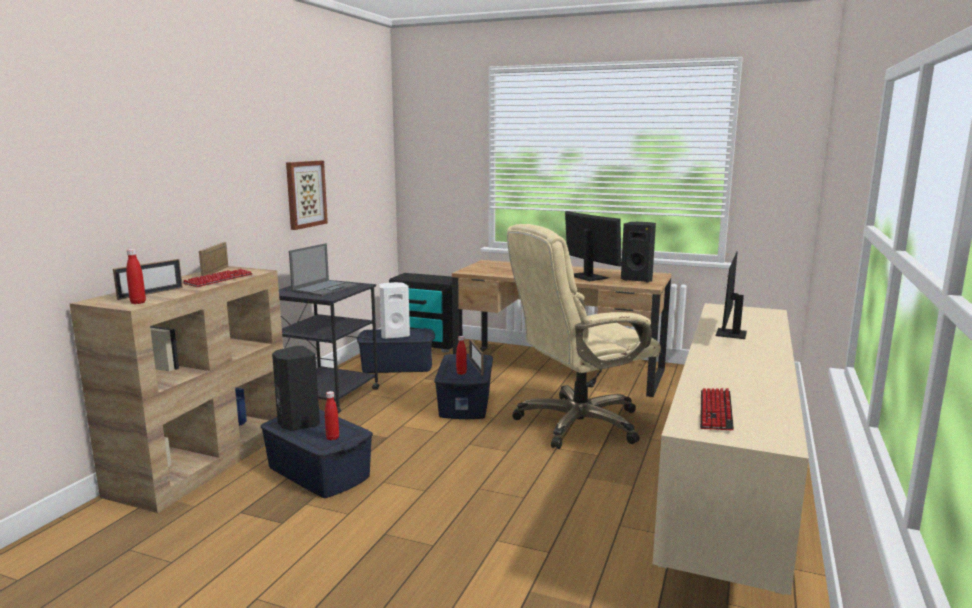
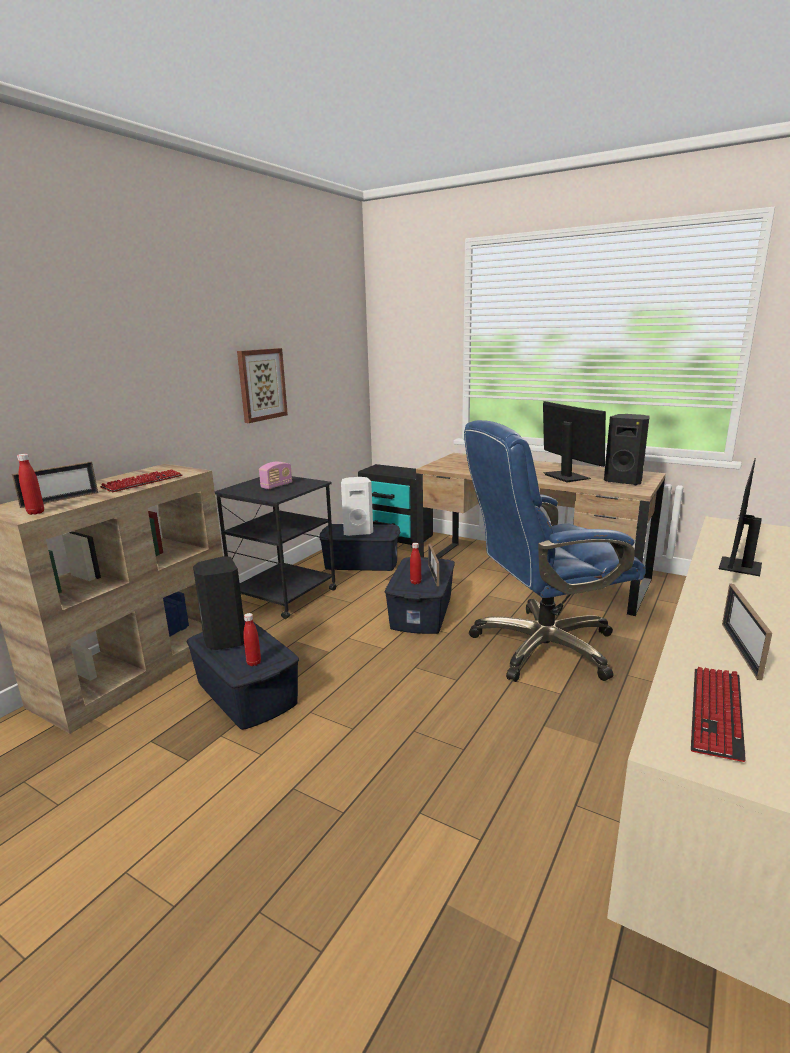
camera: 10 degrees right, 5 degrees up
(215, 272) = (148, 472): picture frame -> picture frame (740, 650)
(325, 288) = (276, 486): laptop -> radio
(579, 423) = (544, 646): beige office chair -> blue office chair

